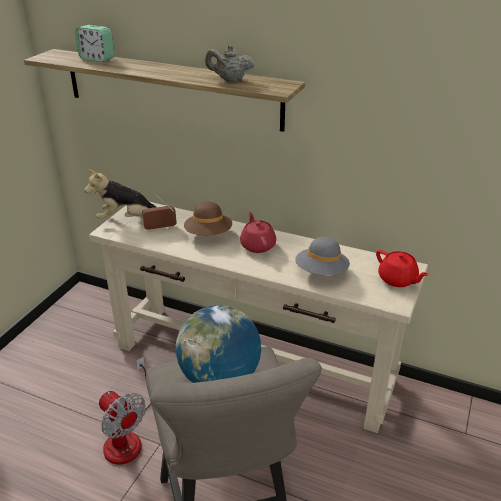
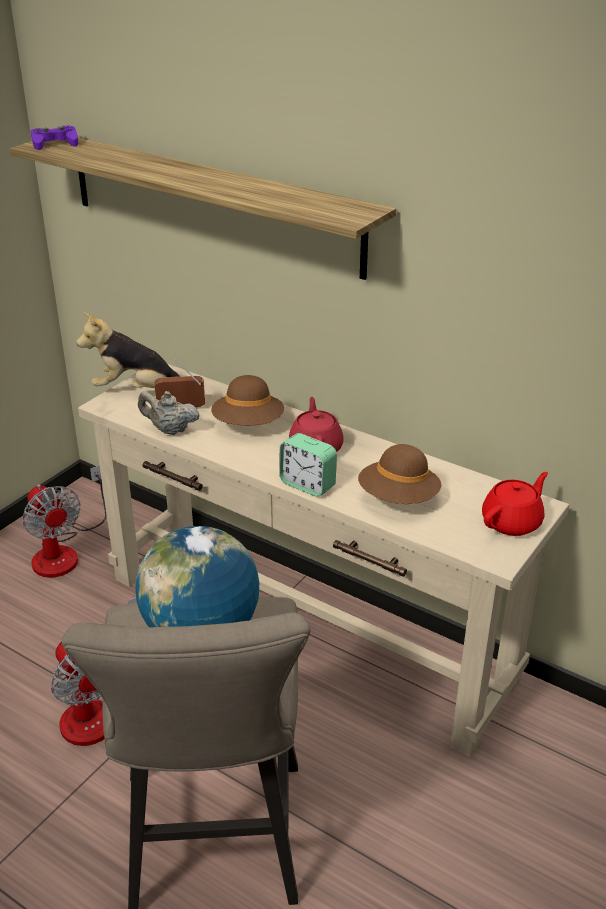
camera: 10 degrees right, 0 degrees up
(55, 55) = (55, 144): none -> purple game controller
(79, 333) = (64, 551): none -> fan
(97, 59) = (111, 152): alarm clock -> alarm clock (307, 484)
(230, 80) = (285, 198): beige teapot -> beige teapot (169, 430)
(321, 272) = (398, 498): grey hat -> brown hat
(398, 280) = (512, 522): red teapot -> red teapot turned 105 degrees counterclockwise

